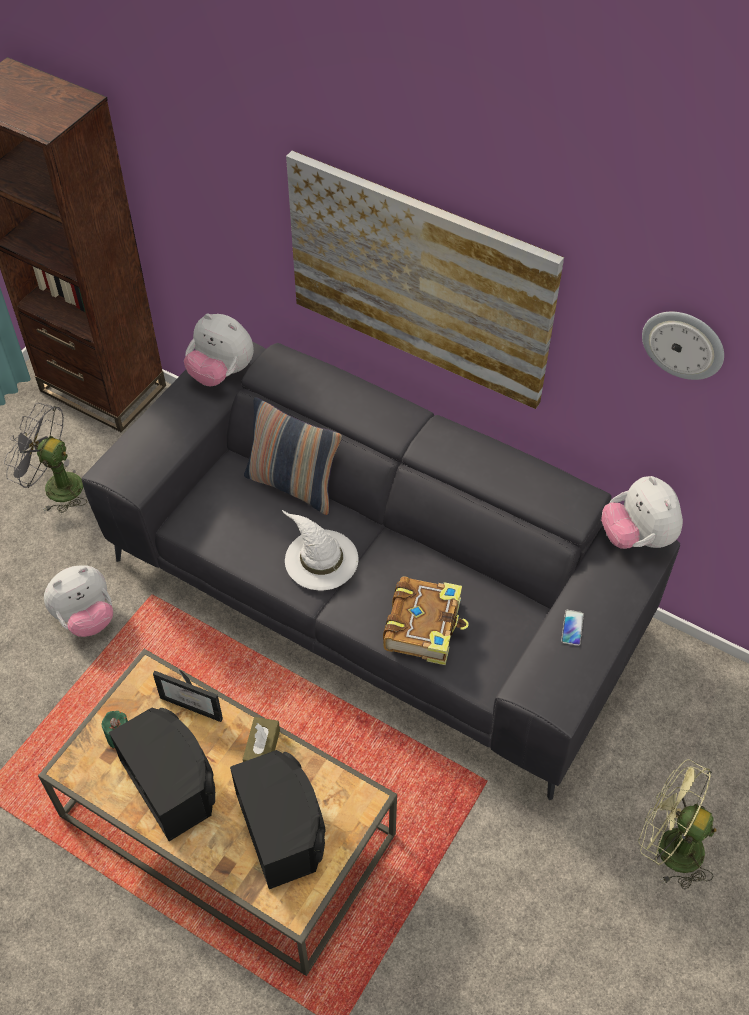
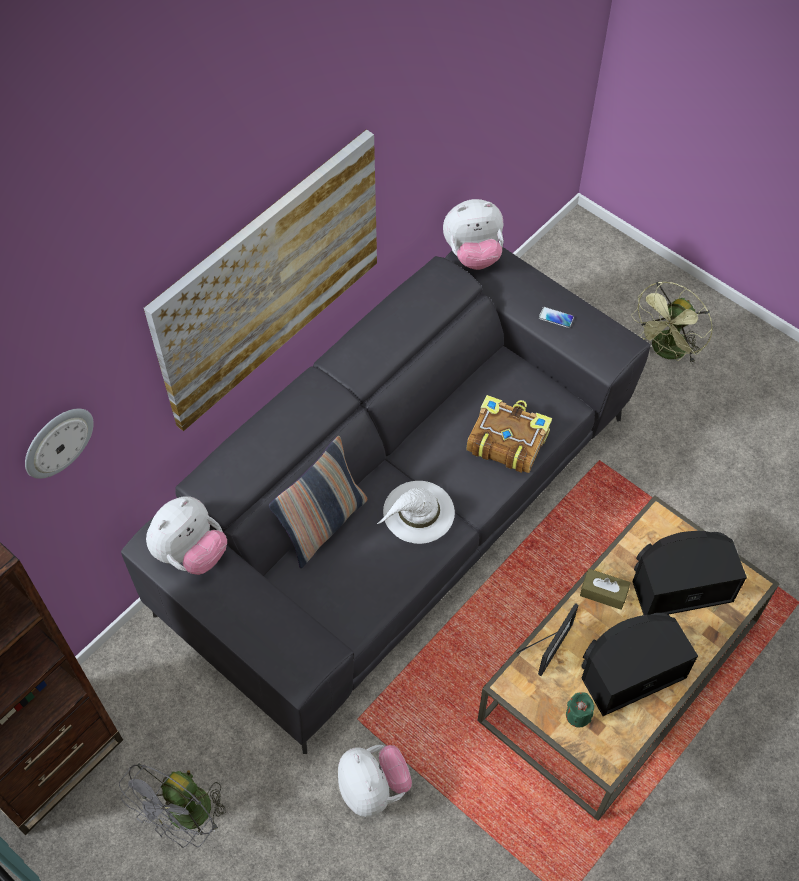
camera: 80 degrees left, 5 degrees up
(683, 344) = (447, 95): wall clock -> wall clock (57, 441)

